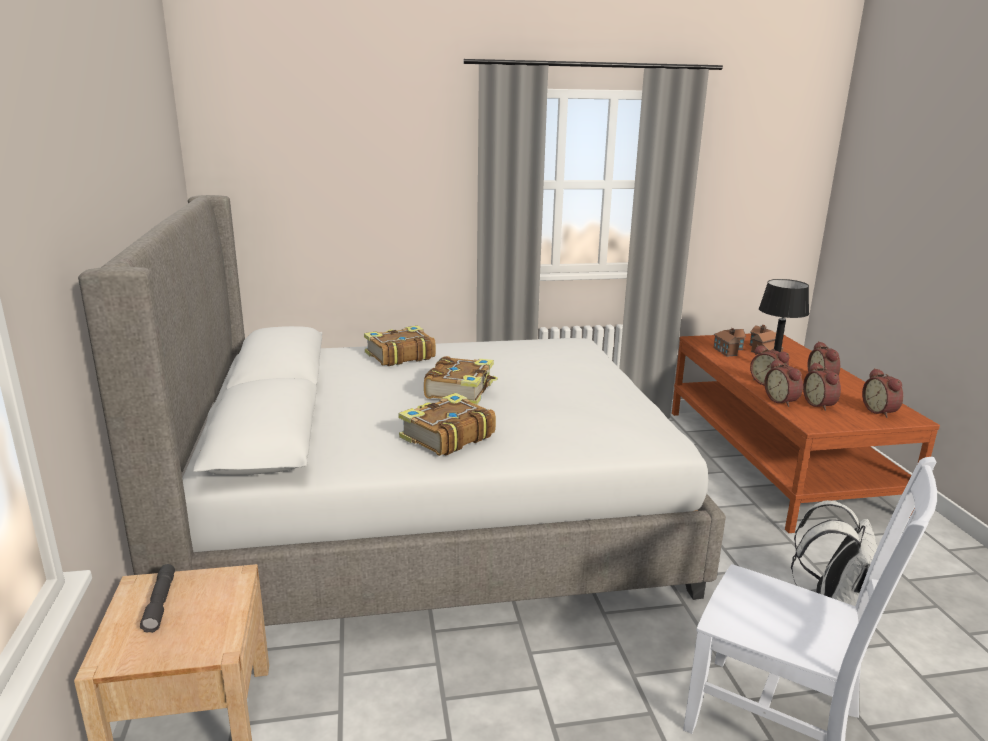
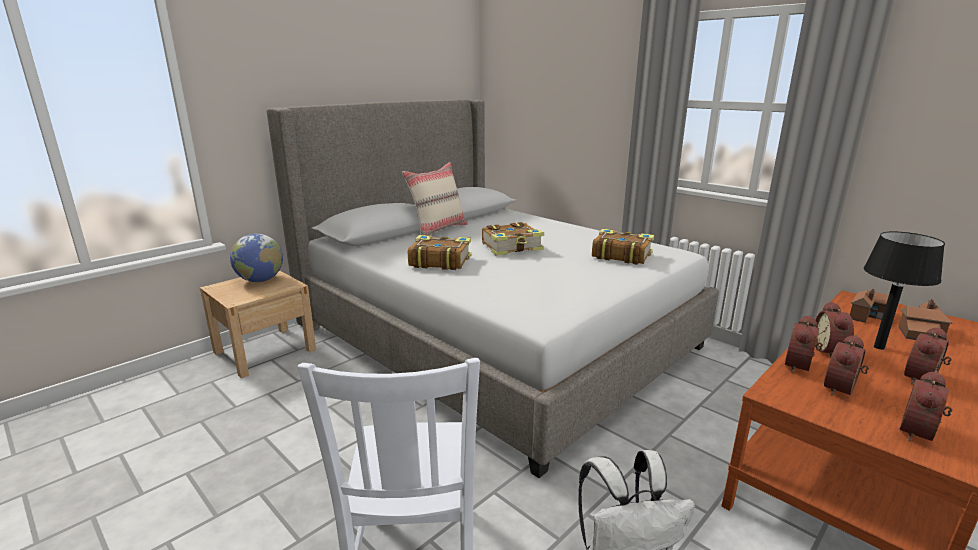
camera: 55 degrees right, 0 degrees up
(160, 603) = (260, 280): grey flashlight -> globe
(319, 403) = (438, 229): none -> beige pillow
(399, 356) = (536, 224): book -> book (620, 255)

